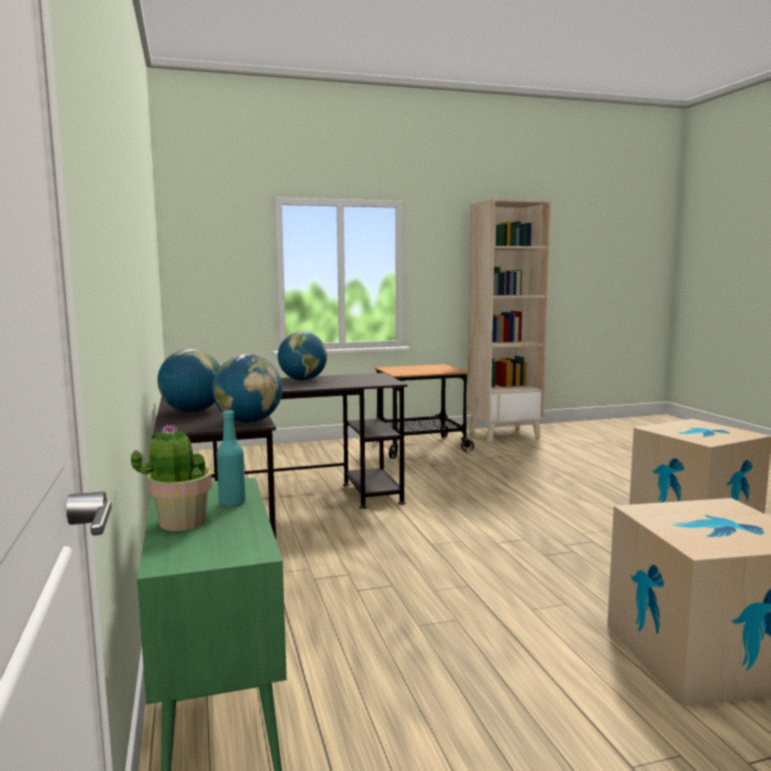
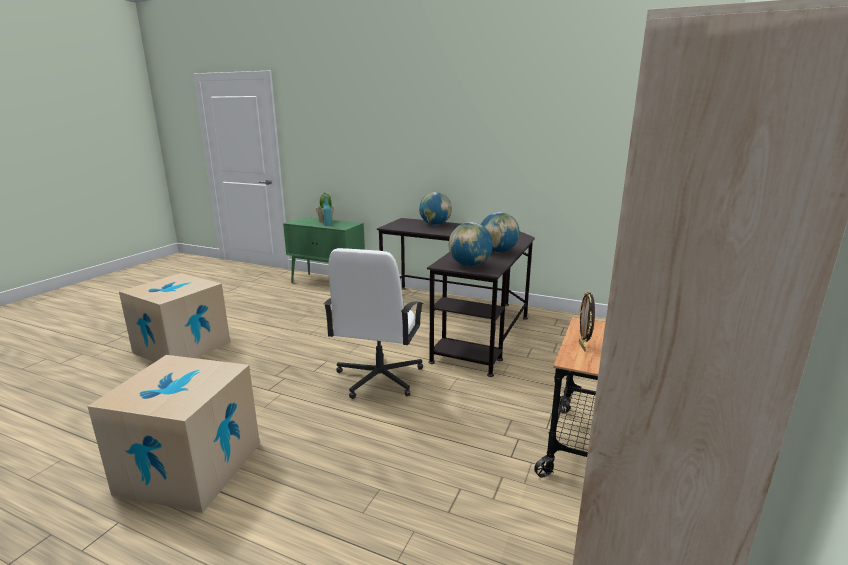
camera: 130 degrees right, 10 degrees up
(249, 422) = (393, 227): globe -> globe (469, 265)
(434, 371) = (583, 347): none -> picture frame
(471, 511) = (378, 378): none -> white office chair

